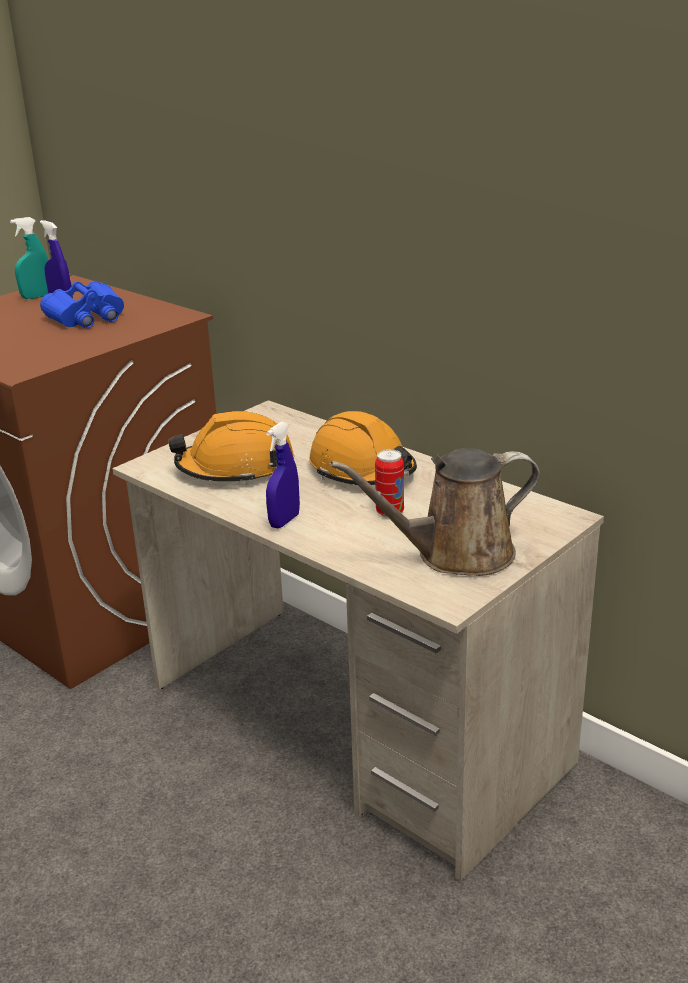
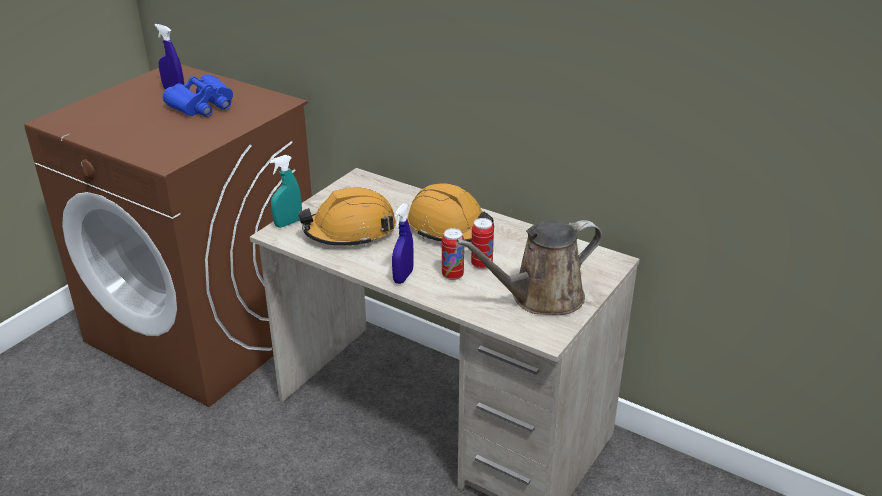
camera: 10 degrees left, 5 degrees up
(37, 297) = (150, 85): turquoise spray bottle -> turquoise spray bottle (288, 223)
(348, 522) = (452, 275): none -> can

